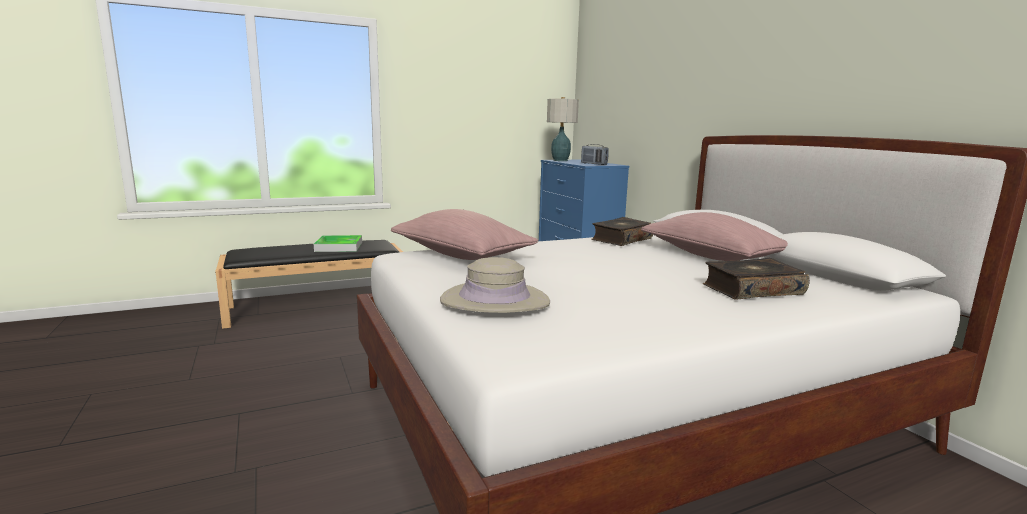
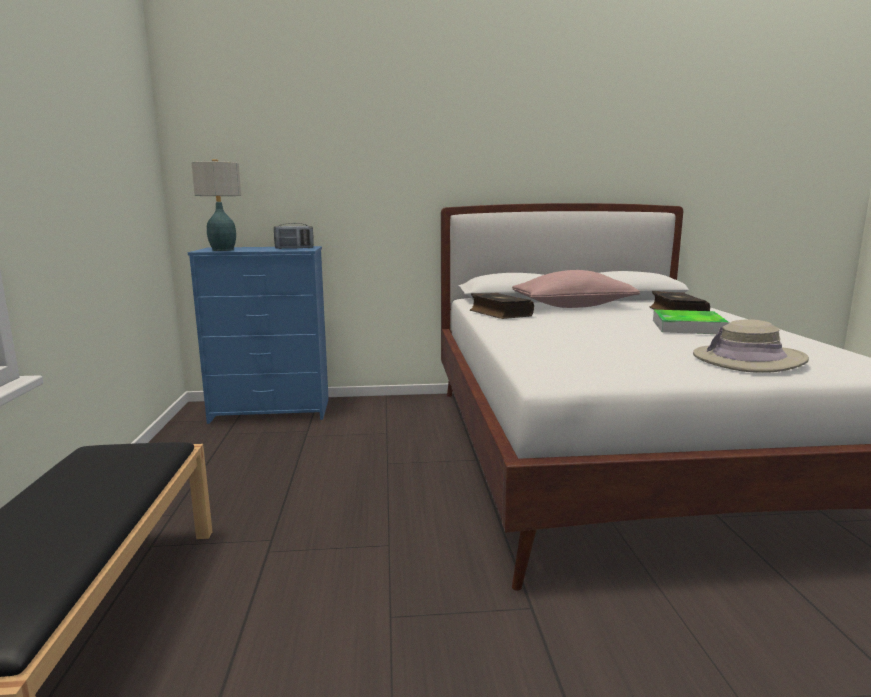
camera: 70 degrees left, 0 degrees up
(339, 247) = (92, 486): tray -> tray (688, 327)
(461, 255) = (573, 356): pink pillow -> none

